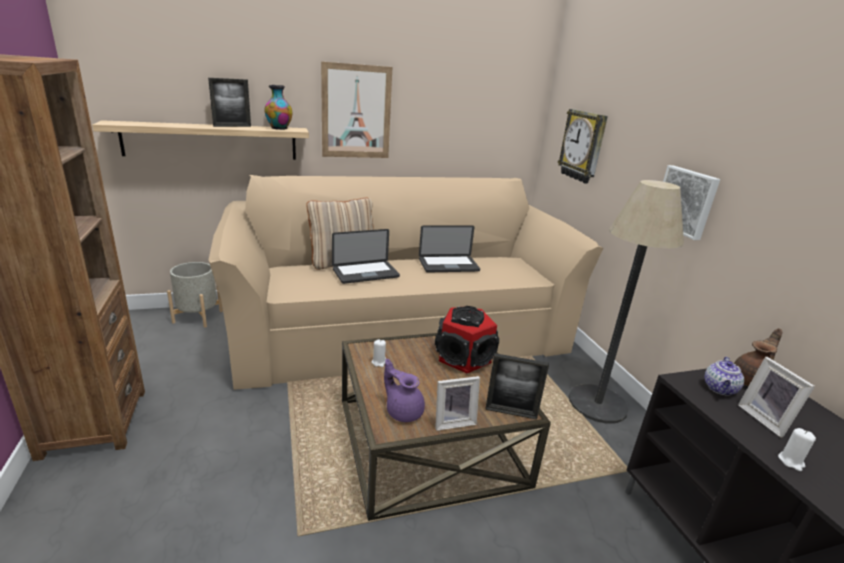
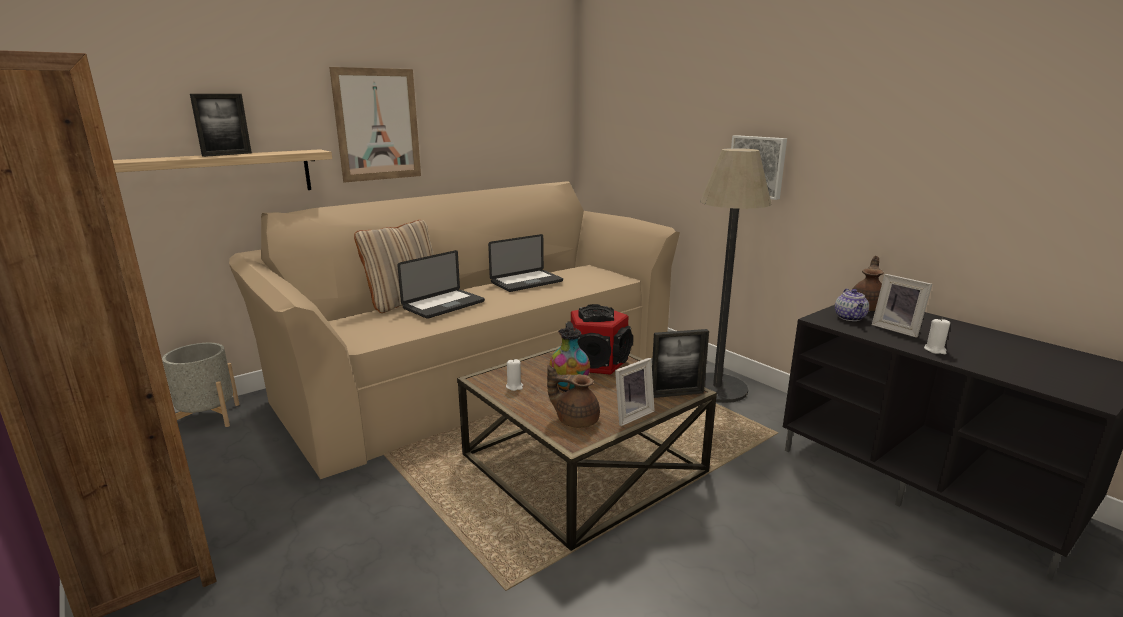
camera: 20 degrees left, 5 degrees down
(279, 128) = (290, 152): vase -> vase (569, 388)
(403, 411) = (575, 420): purple teapot -> brown teapot
(583, 146) = (629, 136): wall clock -> none

